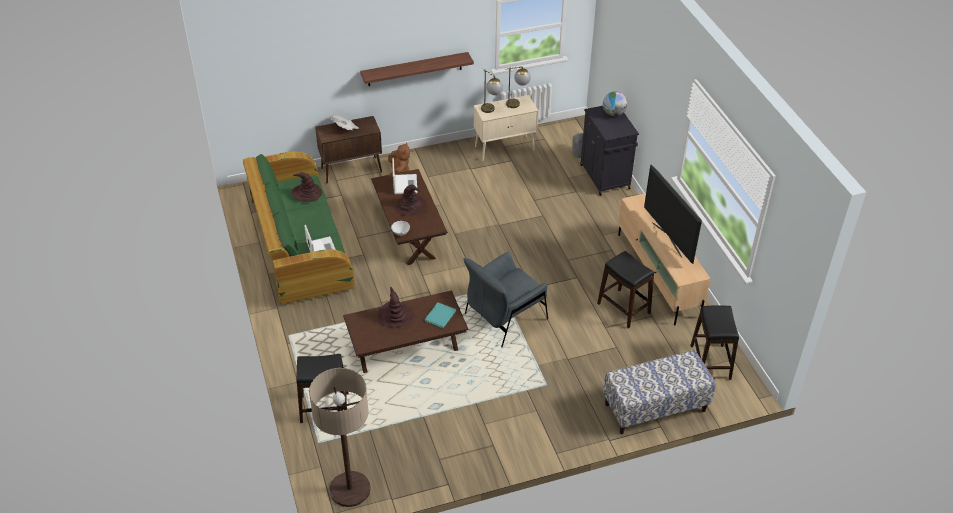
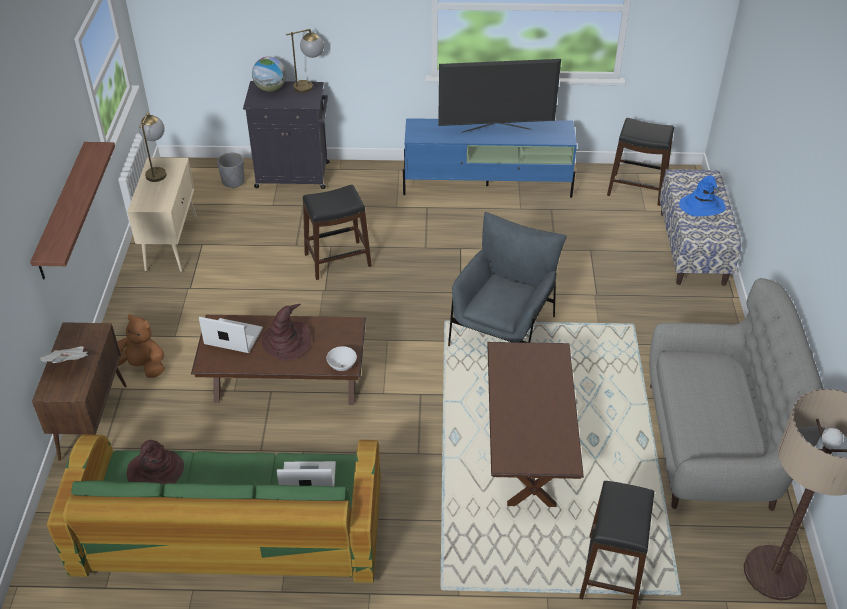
camera: 70 degrees left, 0 degrees up
(395, 315) = (517, 412): brown hat -> none
(441, 315) = (535, 363): turquoise book -> none
(447, 445) = (714, 445): none -> grey sofa
(491, 111) = (155, 198): table lamp -> table lamp (310, 86)
(505, 317) = (502, 330): grey armchair -> grey armchair turned 135 degrees counterclockwise
(623, 308) = (529, 226): black stool -> black stool (337, 260)
(657, 275) = (488, 185): beige tv stand -> blue tv stand
(658, 377) = (702, 206): none -> blue hat

